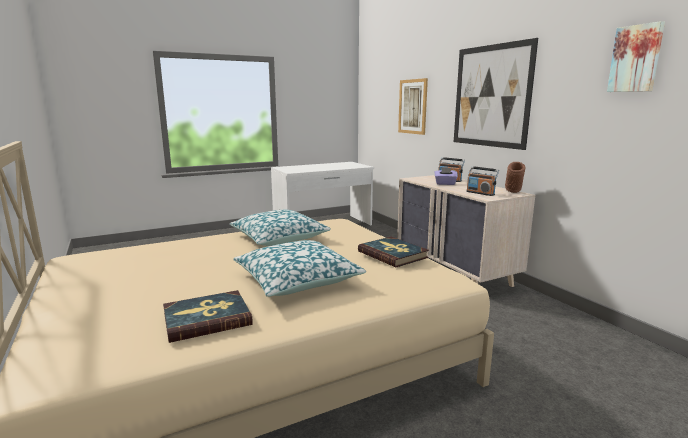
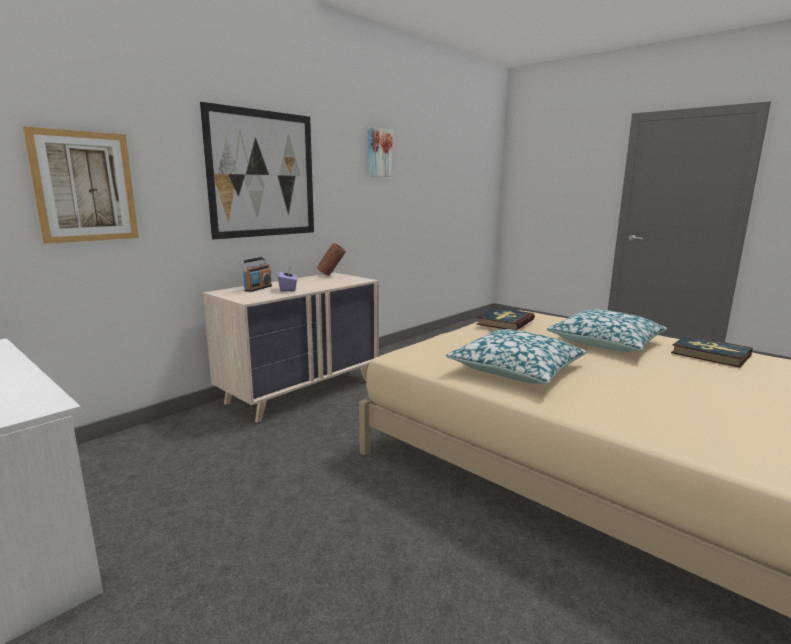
camera: 110 degrees left, 0 degrees up
(480, 193) = (341, 281): radio -> none

